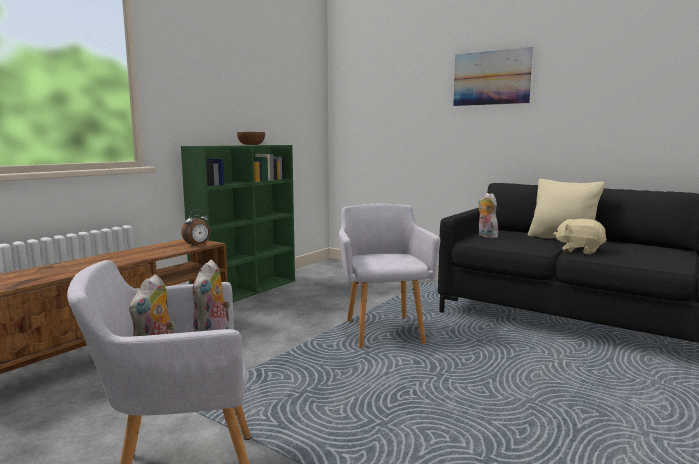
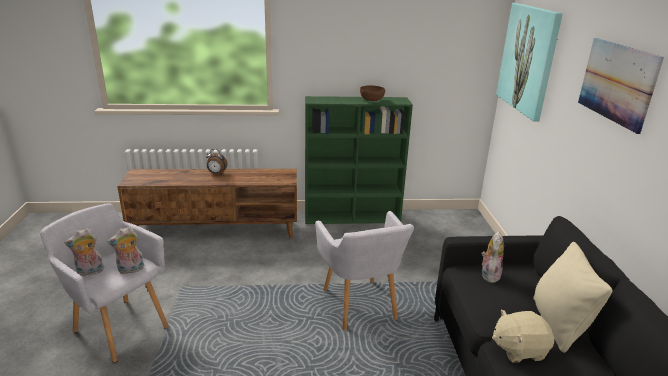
camera: 50 degrees right, 15 degrees up
(198, 245) = (278, 180): alarm clock -> alarm clock (216, 173)
(369, 96) = (528, 59): none -> picture
(383, 330) = (360, 307): grey armchair -> grey armchair turned 120 degrees clockwise
(579, 250) = (518, 349): beige plush toy -> beige plush toy turned 90 degrees counterclockwise

